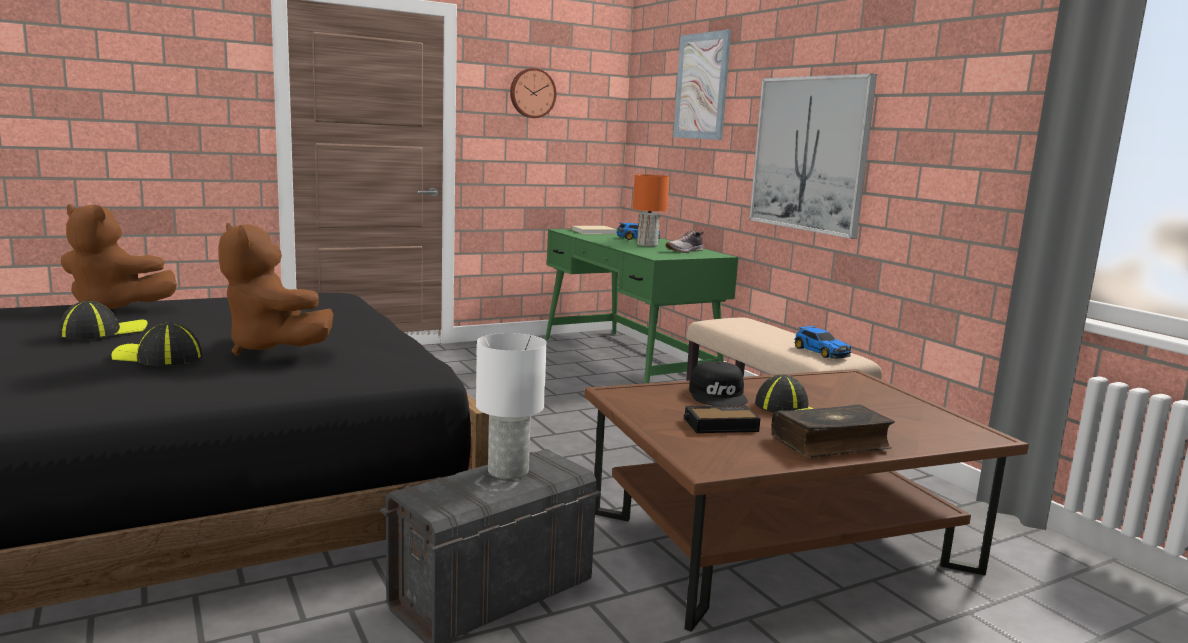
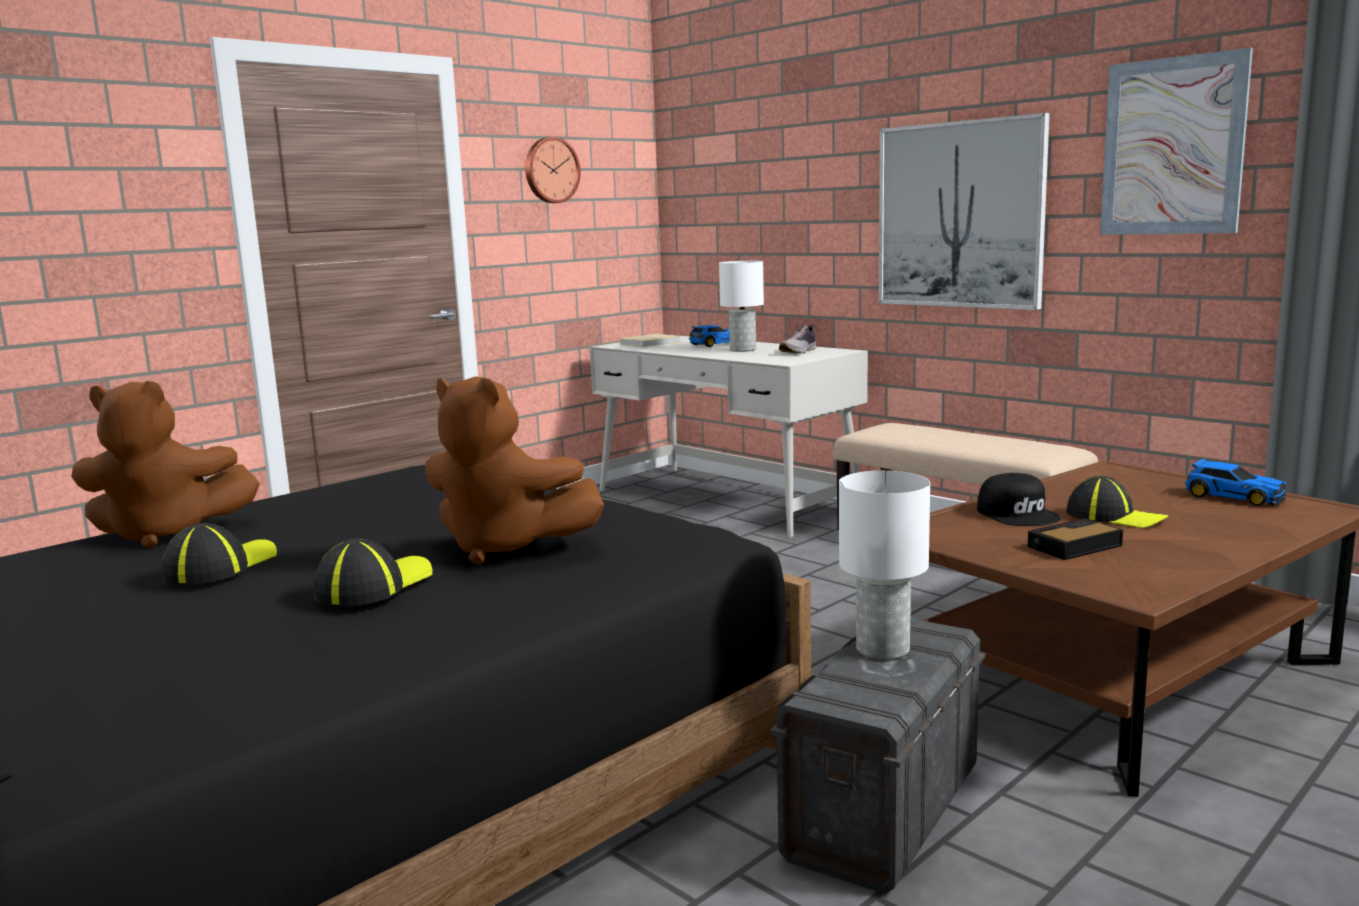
camera: 15 degrees left, 0 degrees up
(158, 357) = (373, 585): cap -> cap turned 120 degrees clockwise
(627, 360) = (725, 499): green desk -> white desk
(647, 245) = (742, 350): orange table lamp -> white table lamp
(702, 86) = (780, 145): picture -> picture (1172, 147)
(820, 351) = (1029, 448): toy car -> toy car (1232, 496)
(831, 443) = (1211, 544): book -> none

